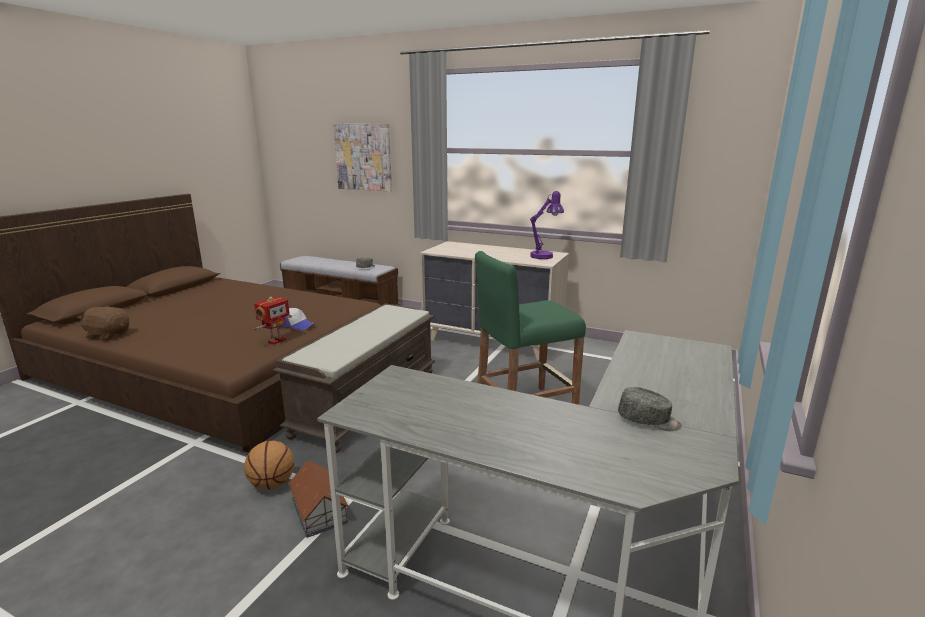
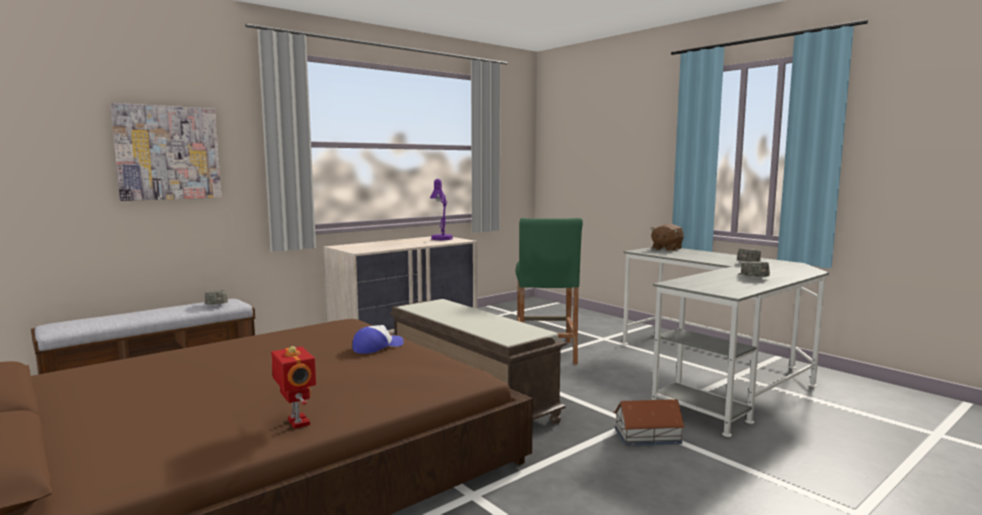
camera: 65 degrees left, 10 degrees down
(108, 335) = (211, 453): brown plush toy -> brown plush toy (666, 249)
(272, 484) = (595, 453): basketball -> none
(276, 341) = (420, 356): toy robot -> toy robot (296, 422)
(494, 424) = (752, 277): none -> grey cap

